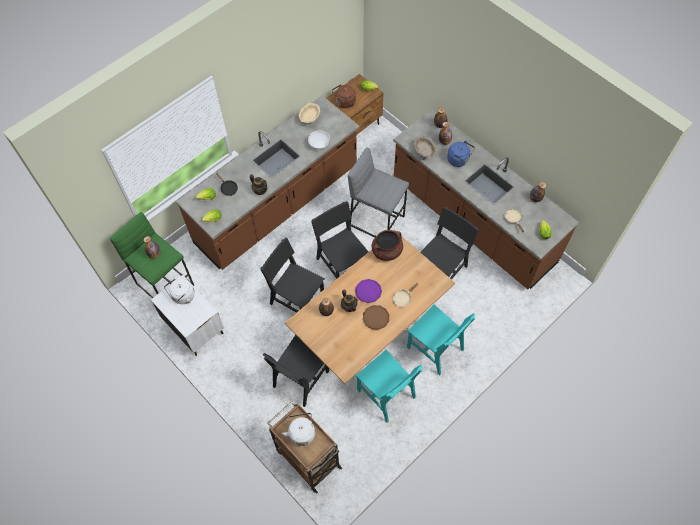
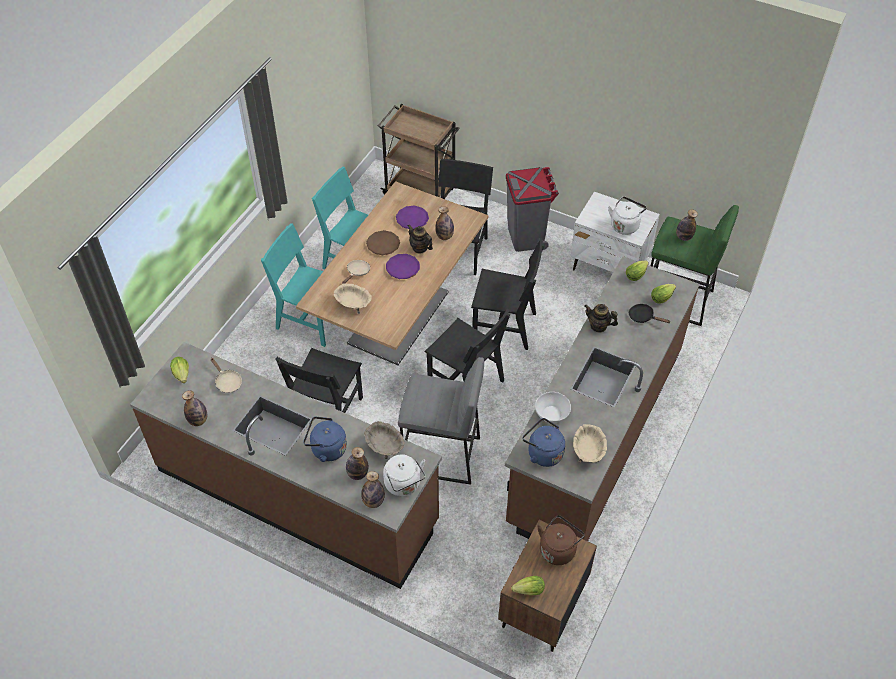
camera: 160 degrees right, 10 degrees down
(242, 377) = (526, 237): none -> grey trash can
(301, 432) = (421, 131): white kettle -> white kettle (404, 485)
(335, 125) = (543, 453): none -> blue kettle
(345, 336) = (412, 219): none -> purple plate
(386, 251) = (396, 318): brown cooking pot -> none
(413, 271) = (353, 304): none -> beige bowl

